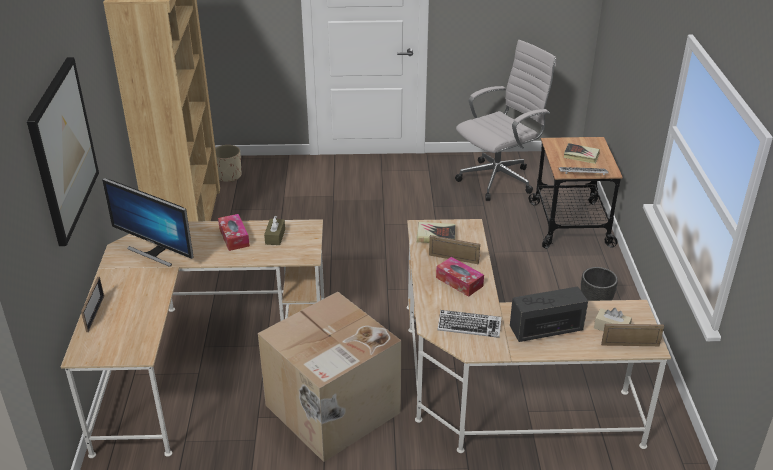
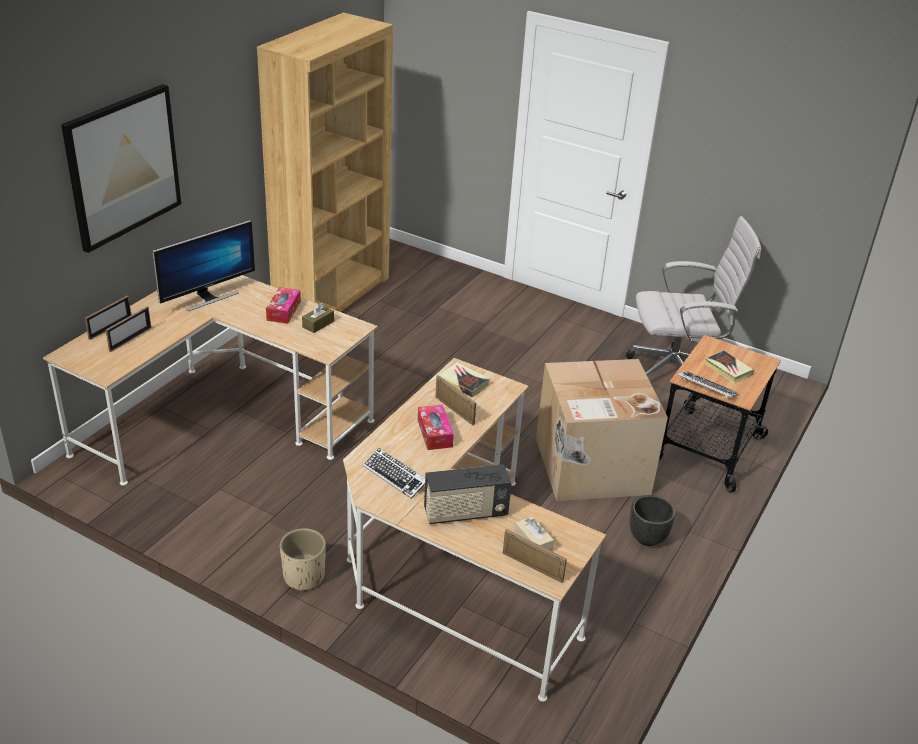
camera: 30 degrees right, 0 degrees up
(126, 315) = (130, 339): none -> picture frame
(155, 252) = (208, 297): monitor -> monitor turned 105 degrees counterclockwise
(228, 176) = (407, 269): beige planter -> beige planter (303, 576)
(332, 410) = (285, 514): cardboard box -> cardboard box (590, 467)
(546, 329) = (465, 513): radio -> radio turned 150 degrees clockwise

